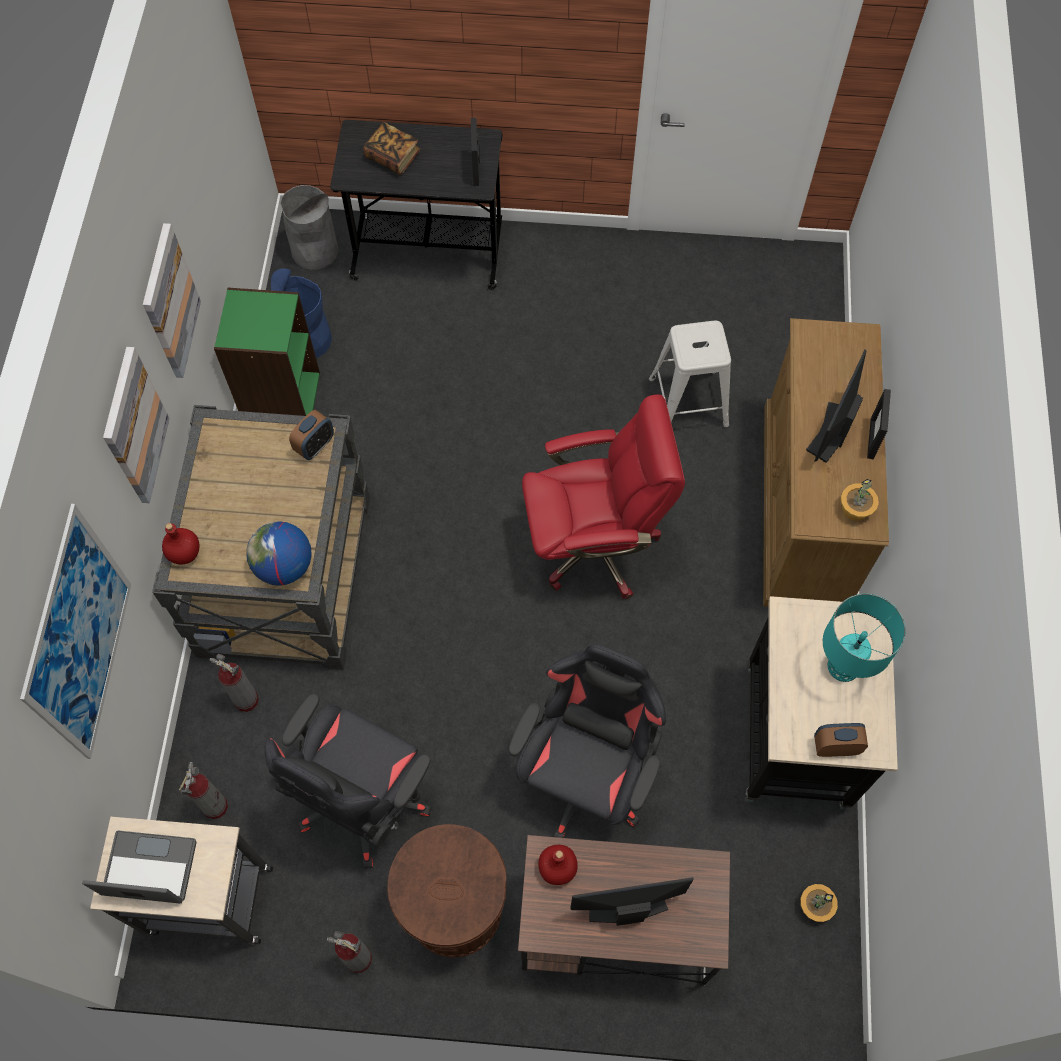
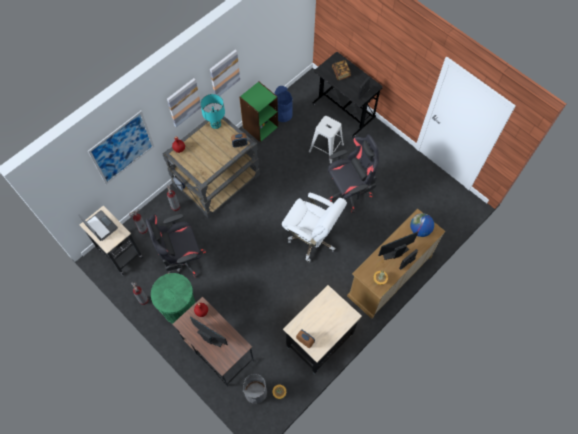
camera: 40 degrees right, 0 degrees up
(284, 566) = (201, 172): globe -> globe (419, 230)
(315, 250) = (309, 88): grey trash can -> grey trash can (255, 392)
(454, 909) = (179, 308): brown trash can -> green trash can
(585, 780) = (246, 303): black office chair -> black office chair (348, 192)
(593, 547) = (311, 239): red office chair -> white office chair
(688, 402) = (382, 217): white stool -> white stool (326, 148)
(844, 666) = (330, 321): turquoise table lamp -> turquoise table lamp (216, 124)

